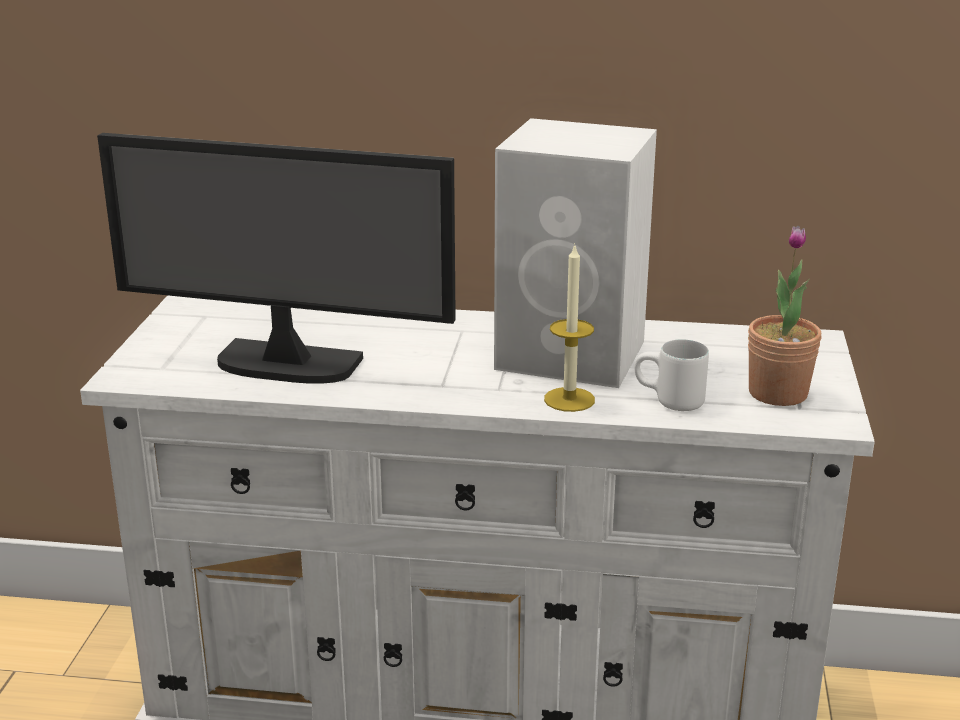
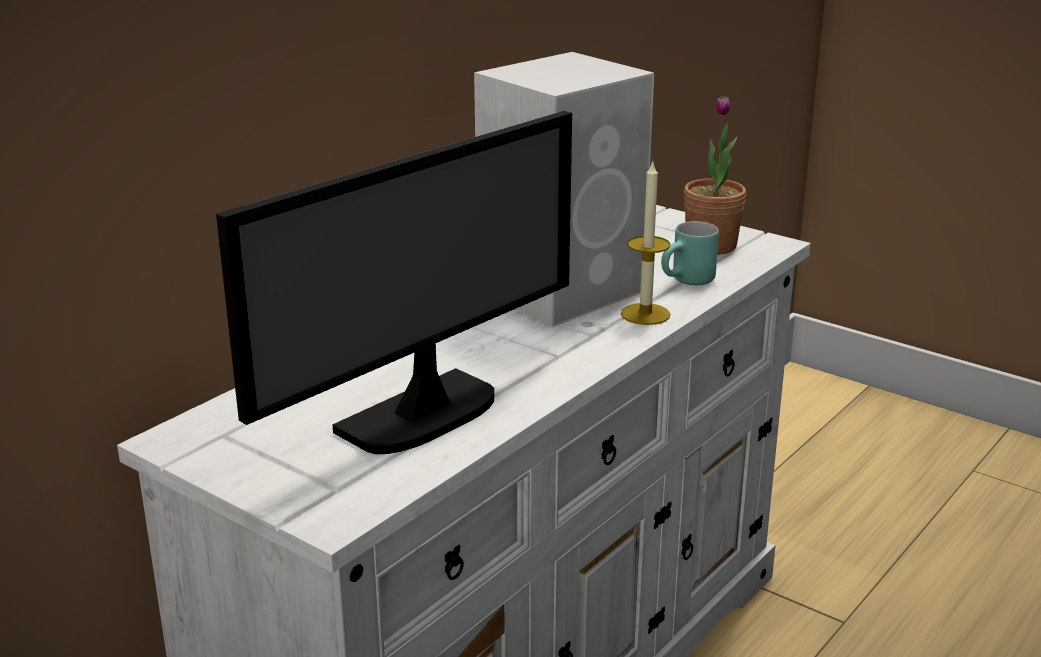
camera: 60 degrees left, 0 degrees up
(668, 402) = (688, 282): white mug -> turquoise mug

